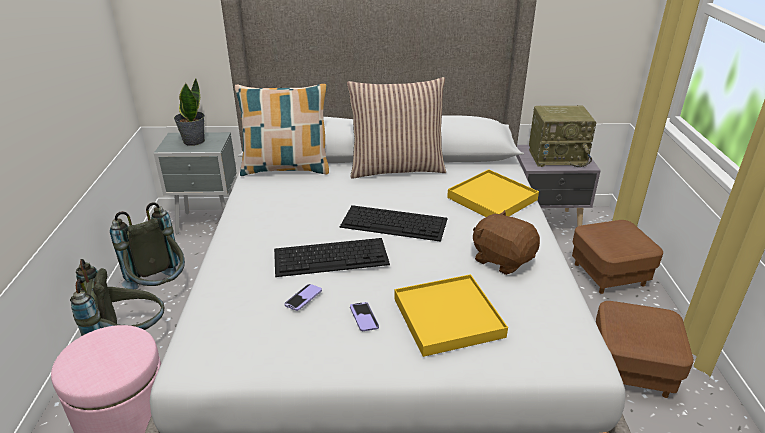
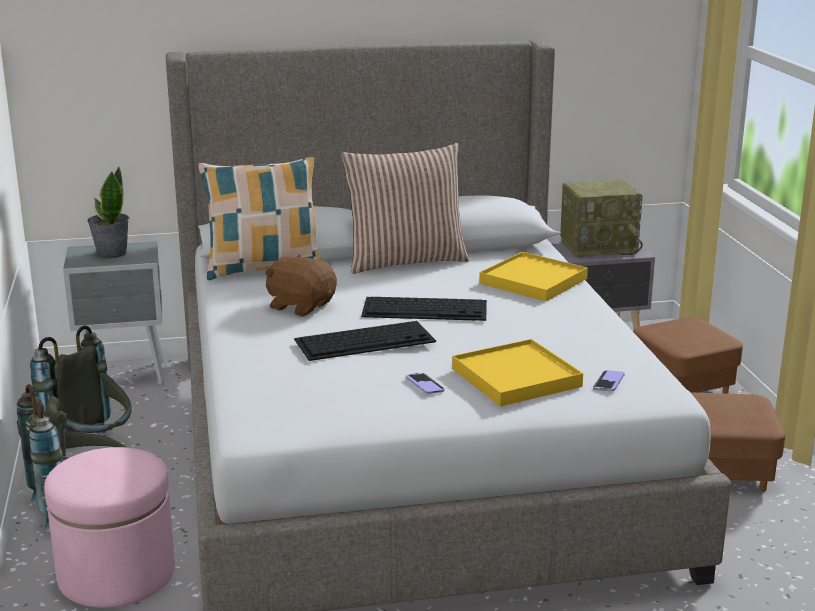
camera: 10 degrees left, 10 degrees down
(303, 298) = (351, 374): phone -> phone (608, 382)
(502, 259) = (561, 330): brown plush toy -> brown plush toy (301, 306)

